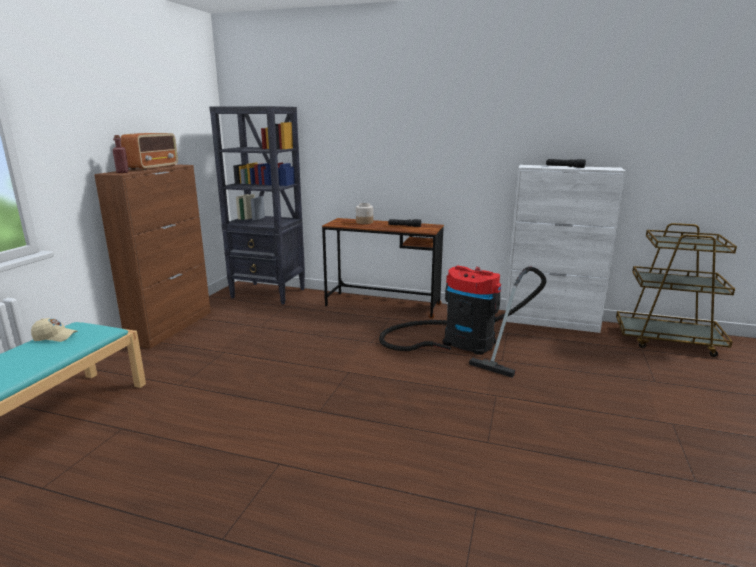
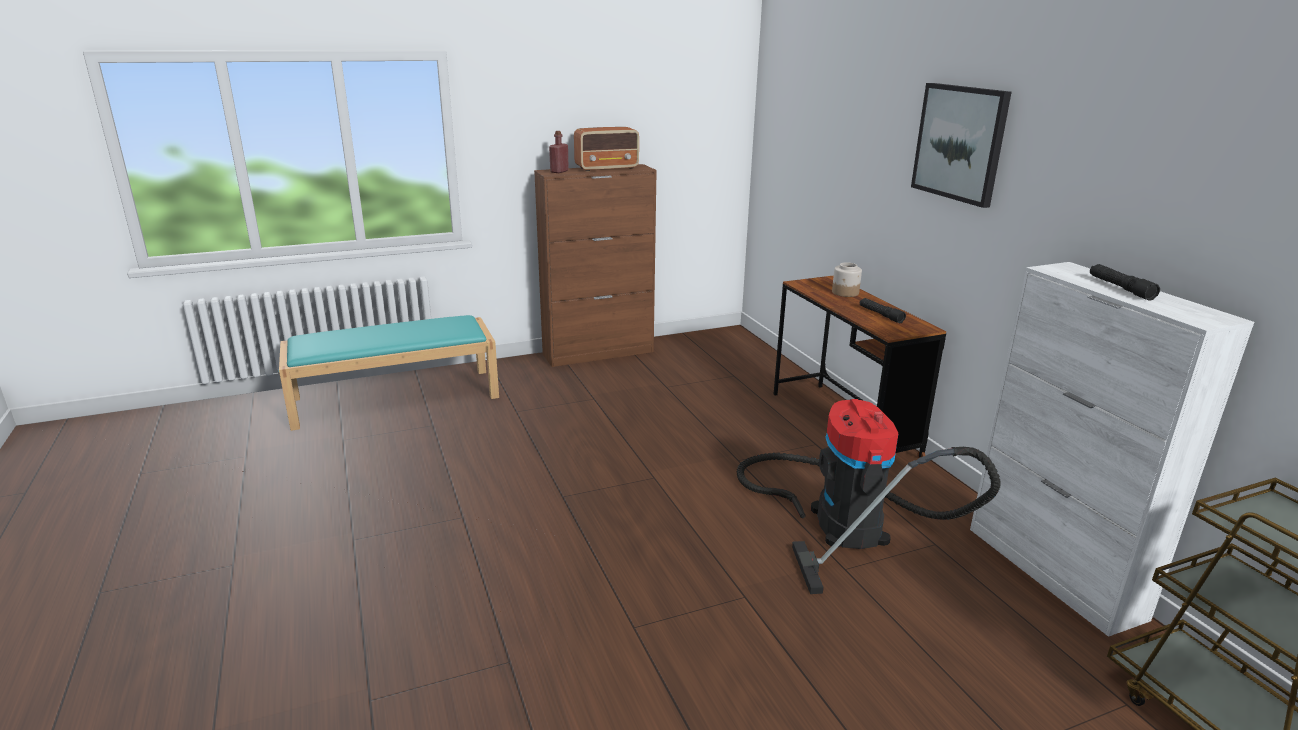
camera: 50 degrees right, 5 degrees up
(55, 337) = (434, 323): beige cap -> none
(269, 293) = (743, 353): black bookcase -> none
(429, 115) = (960, 143): none -> picture

